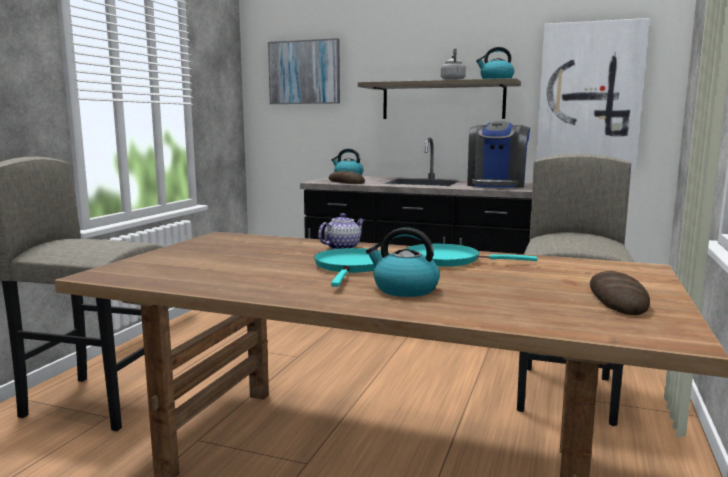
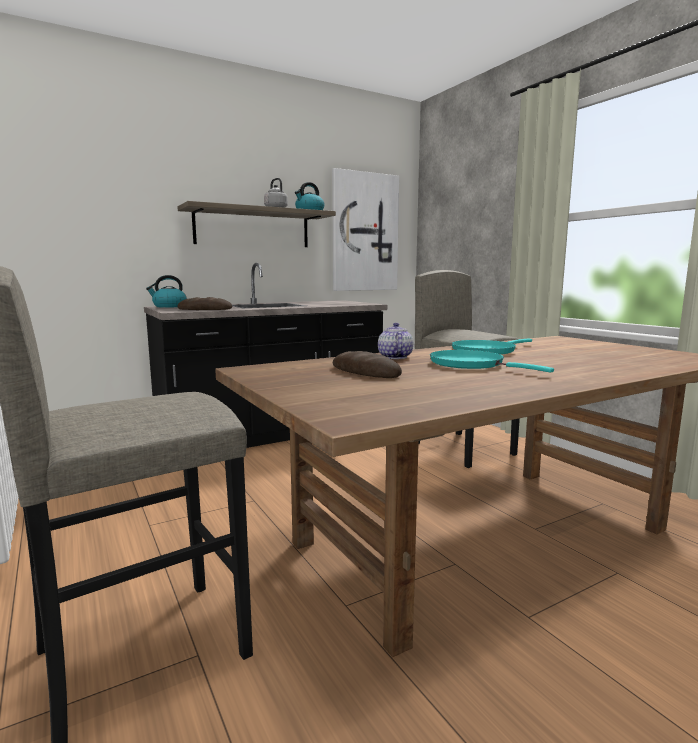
camera: 50 degrees left, 0 degrees up
(304, 72) = (85, 183): picture -> none
(404, 289) = (561, 367): kettle -> none
(496, 185) = (332, 303): coffee machine -> none
(617, 300) = (630, 351): bread -> bread (365, 372)

